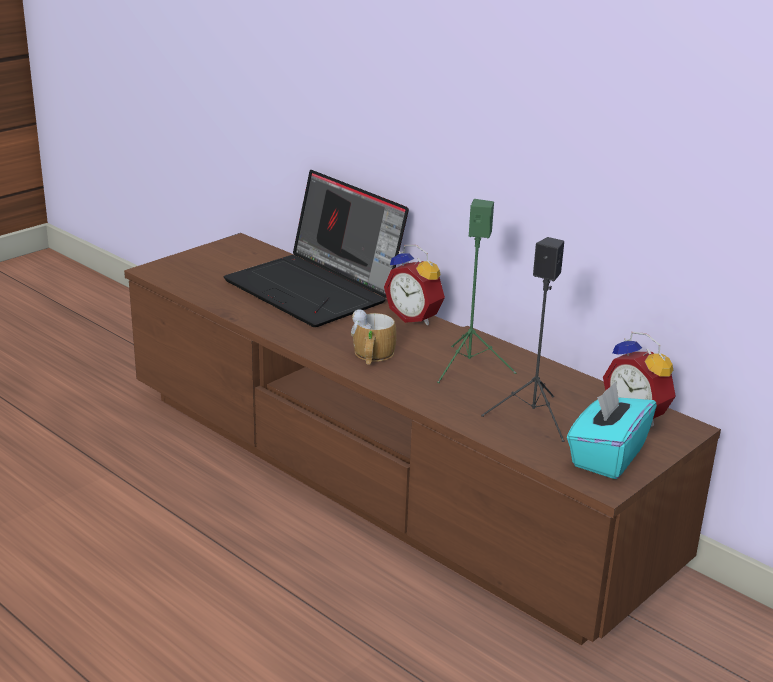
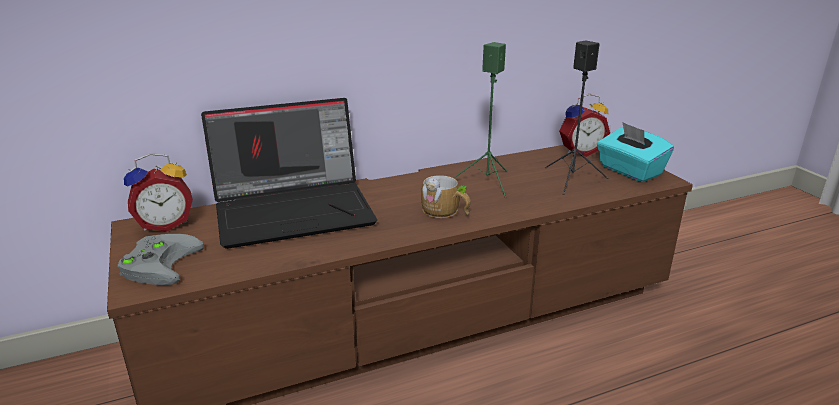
camera: 65 degrees left, 0 degrees up
(192, 266) = (159, 262): none -> grey game controller
(415, 317) = (390, 182): alarm clock -> alarm clock (165, 224)

